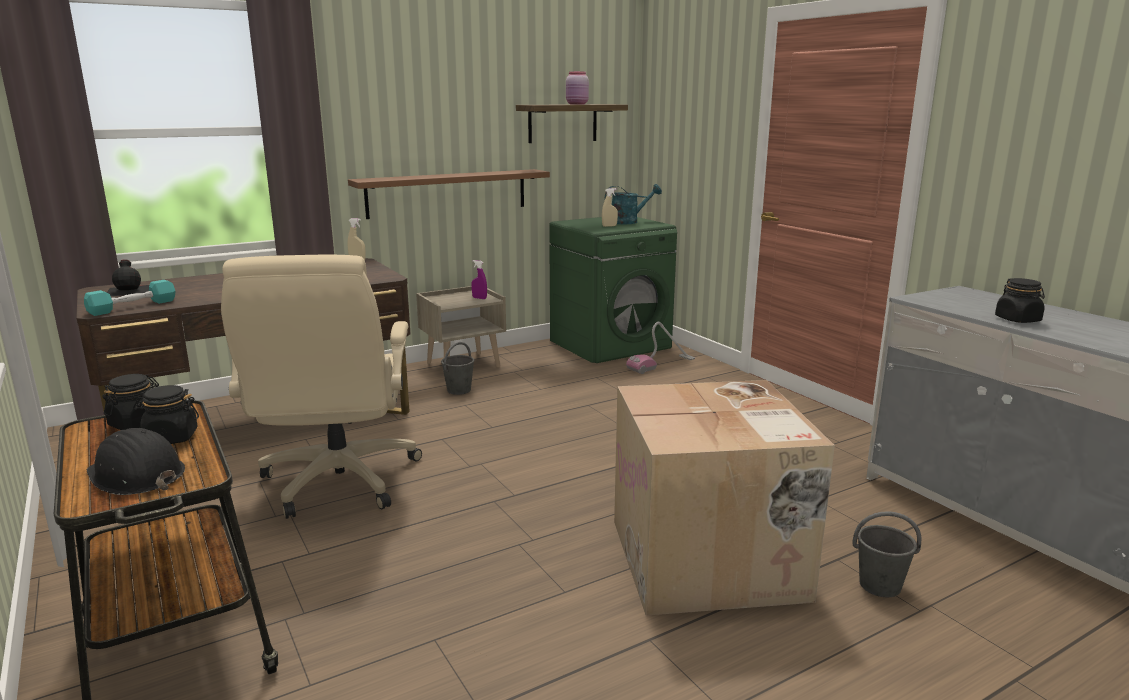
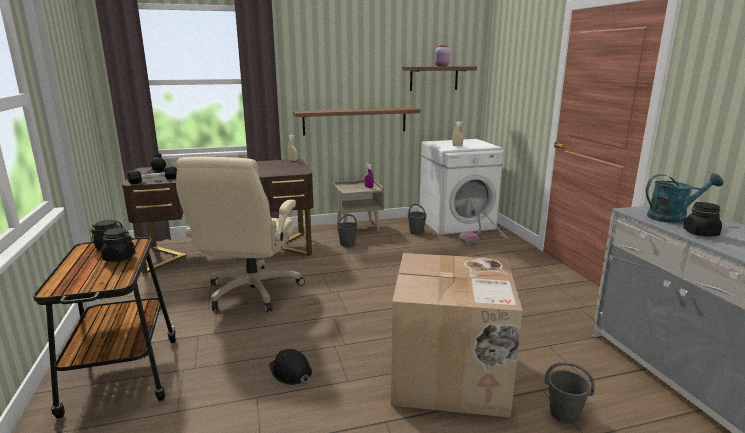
camera: 15 degrees right, 0 degrees up
(132, 307) = (153, 180): turquoise dumbbell -> black dumbbell
(136, 475) = (87, 277): black hard hat -> black hard hat (290, 371)
(557, 362) = (416, 232): none -> grey bucket
(613, 344) = (458, 223): green washing machine -> white washing machine
(629, 222) = (473, 143): turquoise watering can -> turquoise watering can (672, 217)

